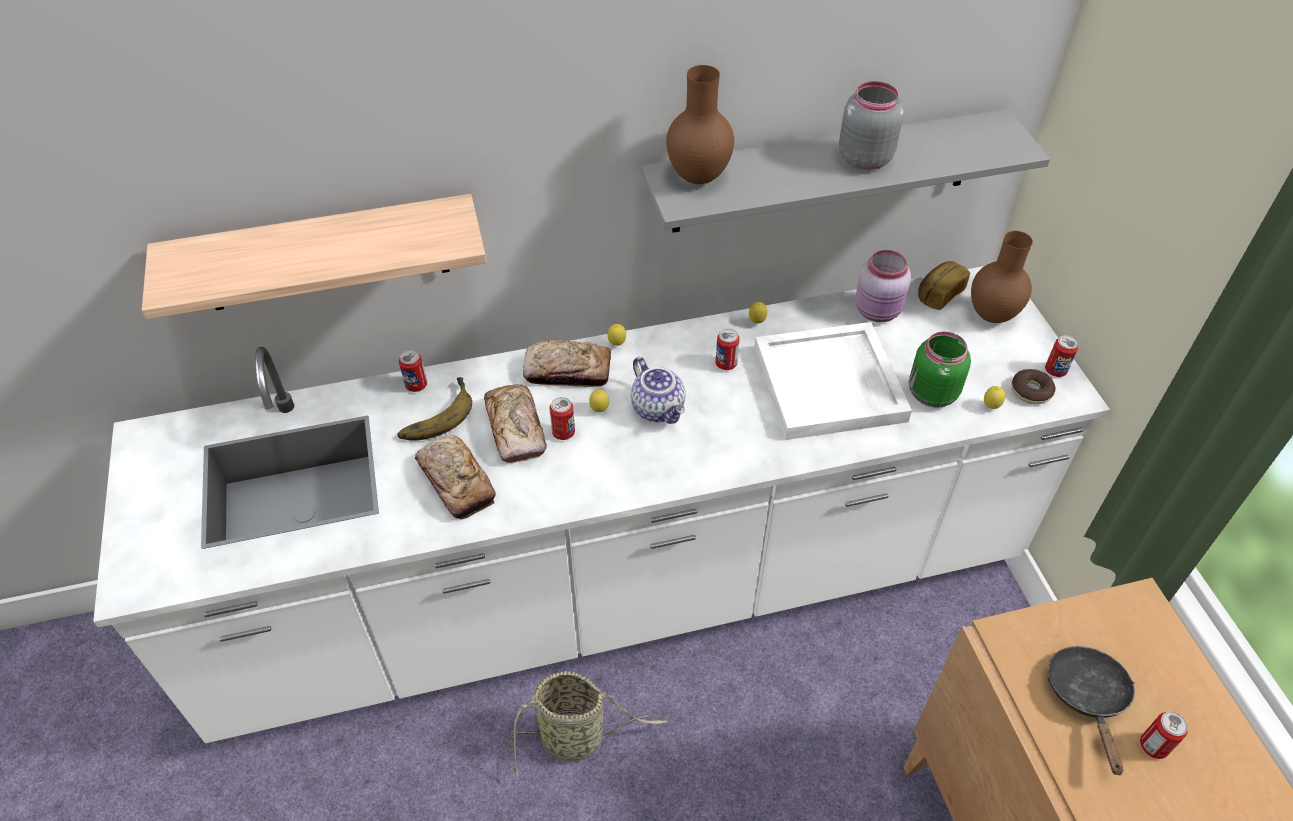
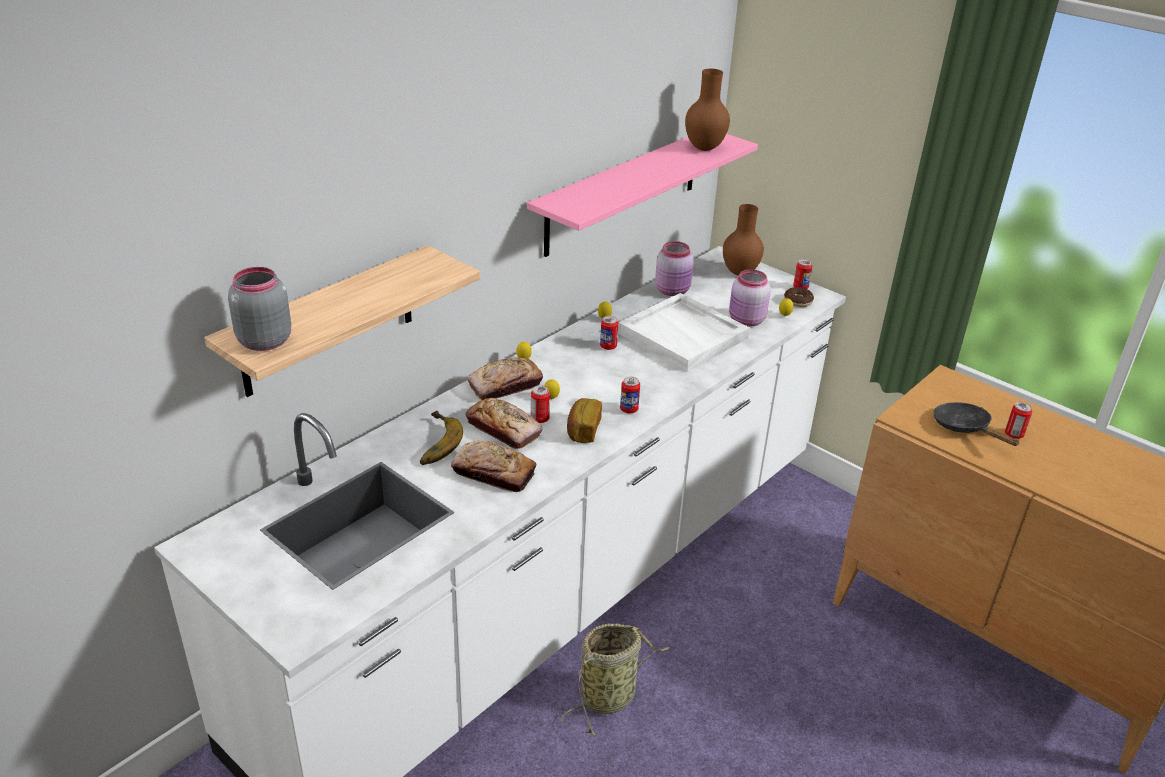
camera: 35 degrees left, 15 degrees down
(416, 385) = (399, 431): can -> can (629, 409)
(659, 408) = (590, 384): teapot -> none
(697, 177) = (571, 199): brown vase -> brown vase (703, 148)
(824, 172) = (623, 191): grey shelf -> pink shelf
(863, 158) = (658, 167): grey jar -> grey jar (263, 341)
(930, 394) = (746, 321): green jar -> pink jar
(939, 294) = (699, 271): bread -> bread (582, 430)

